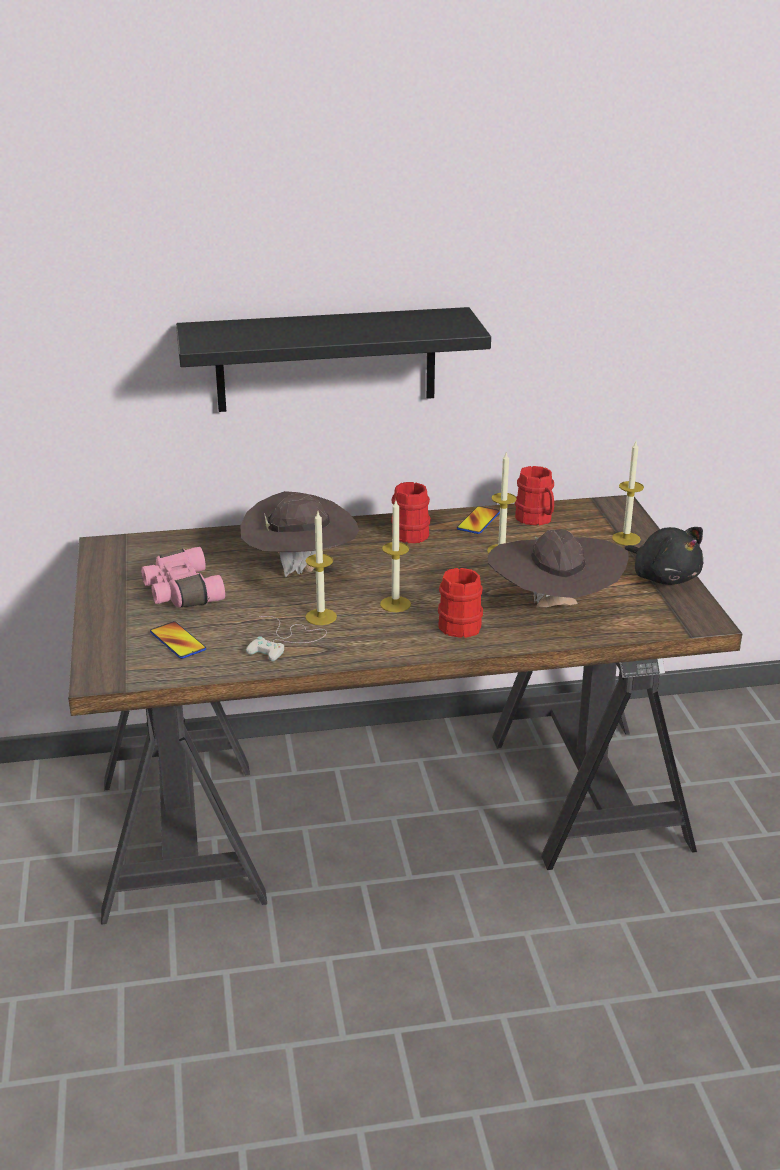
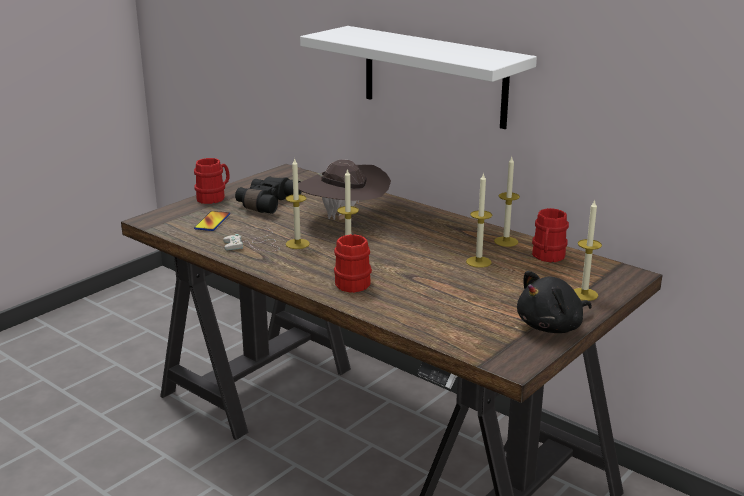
camera: 50 degrees right, 5 degrees down
(180, 592) = (266, 203): pink binoculars -> black binoculars
(326, 359) = (434, 76): black shelf -> white shelf
(410, 532) = (449, 229): red mug -> red mug (214, 197)
(478, 521) = (506, 241): phone -> candle
(554, 609) = (429, 304): brown hat -> none
(664, 577) = (552, 326): black plush toy -> black plush toy turned 45 degrees clockwise

